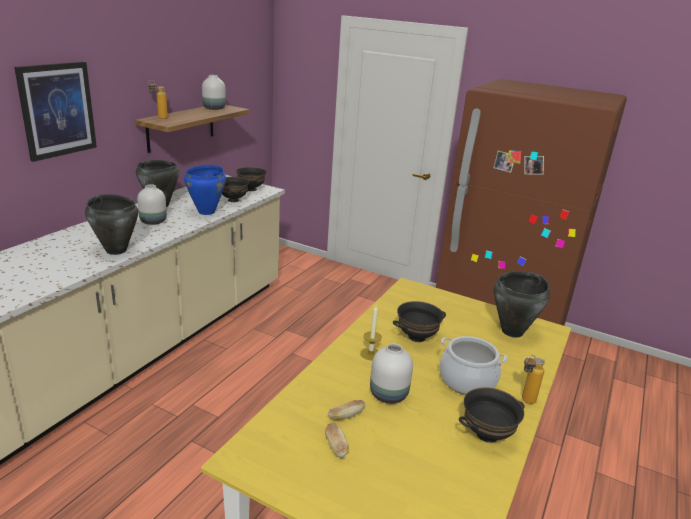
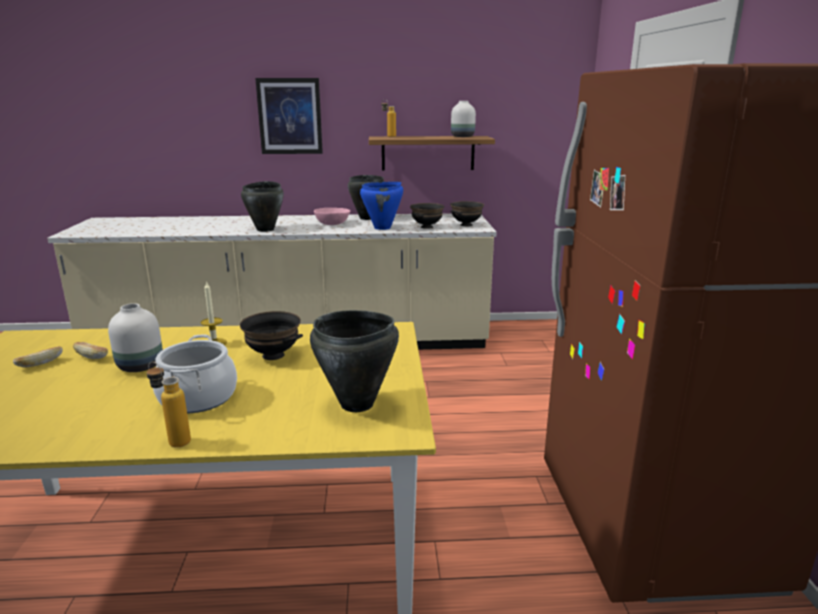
camera: 60 degrees right, 5 degrees down
(152, 222) = (332, 223): white vase -> pink bowl
(486, 434) = (86, 428): black bowl -> none

